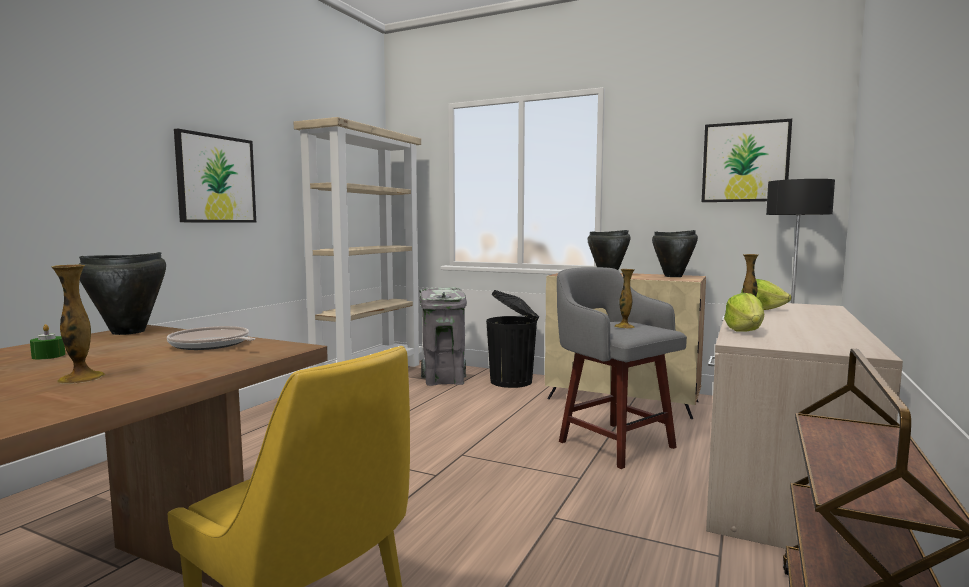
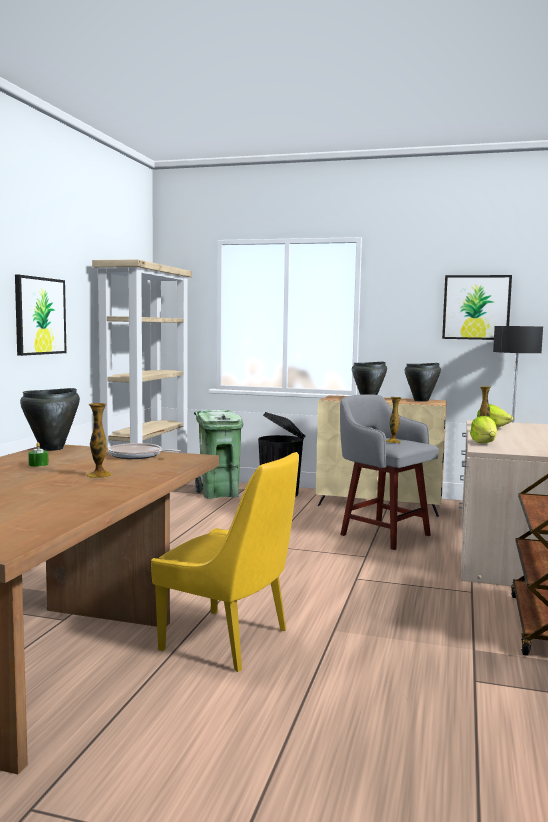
camera: 10 degrees left, 0 degrees up
(444, 380) = (219, 494): grey trash can -> green trash can

